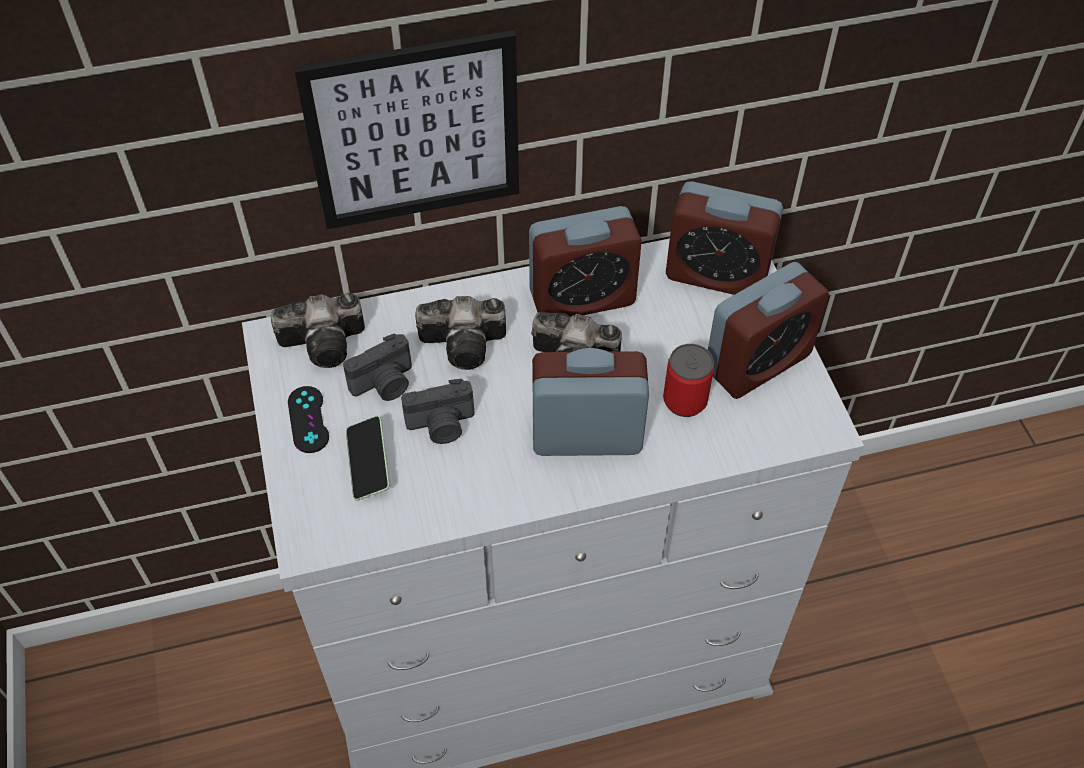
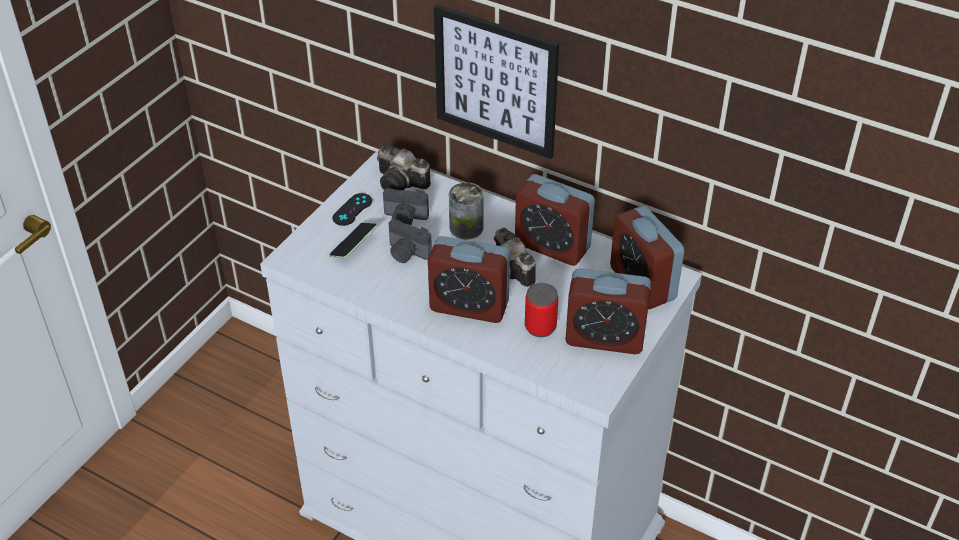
camera: 45 degrees right, 10 degrees down
(467, 344) = (466, 228): camera -> can
(586, 435) = (469, 306): alarm clock -> alarm clock turned 150 degrees clockwise

